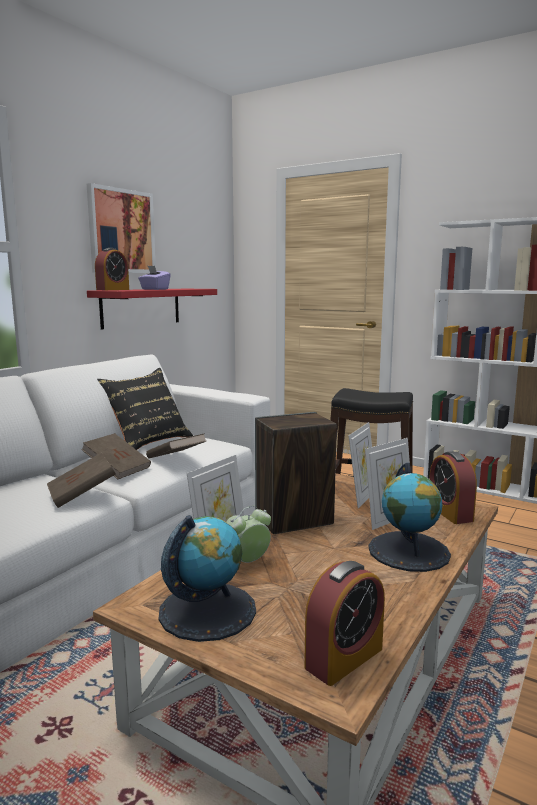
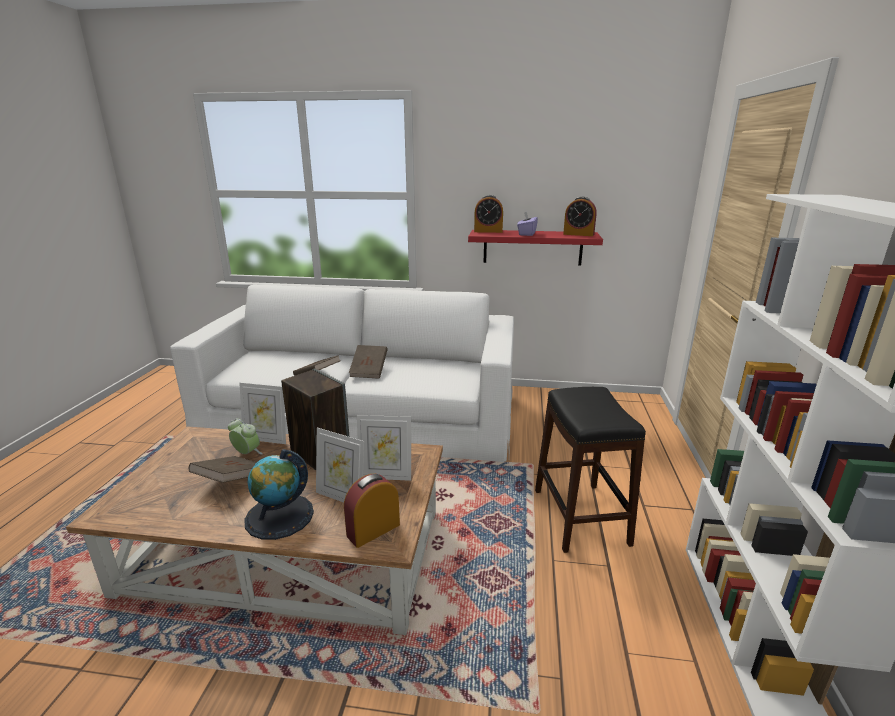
camera: 65 degrees right, 10 degrees up
(121, 231) = (516, 177): picture -> none
(147, 441) = (434, 362): black pillow -> none
(176, 459) = (401, 381): brown book -> brown book (231, 481)
(207, 610) = (186, 456): globe -> none
(344, 658) = (132, 511): alarm clock -> alarm clock (578, 234)

